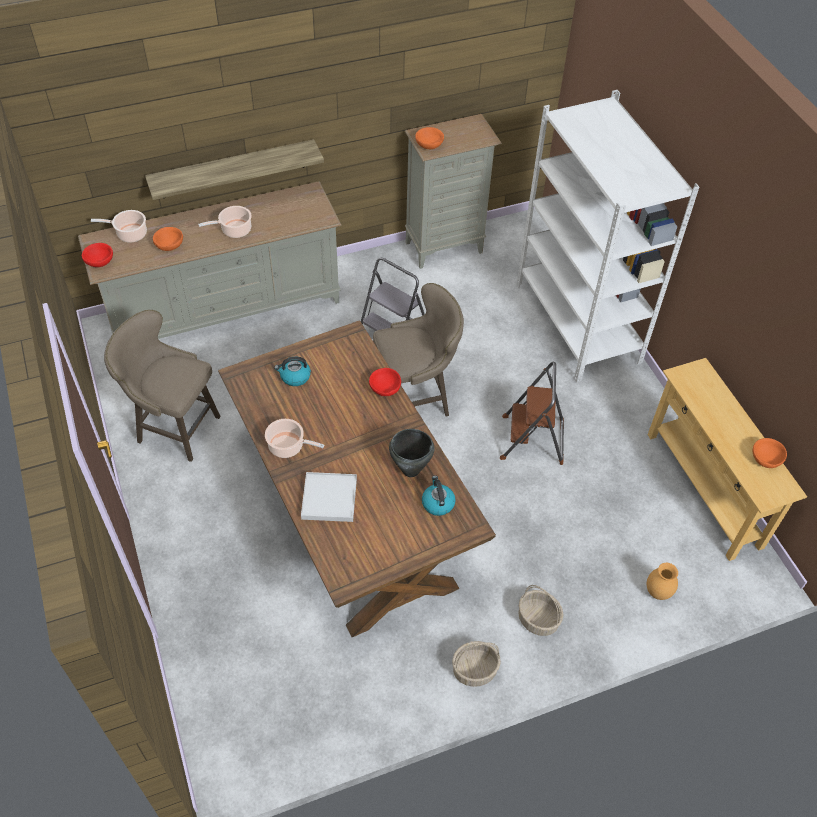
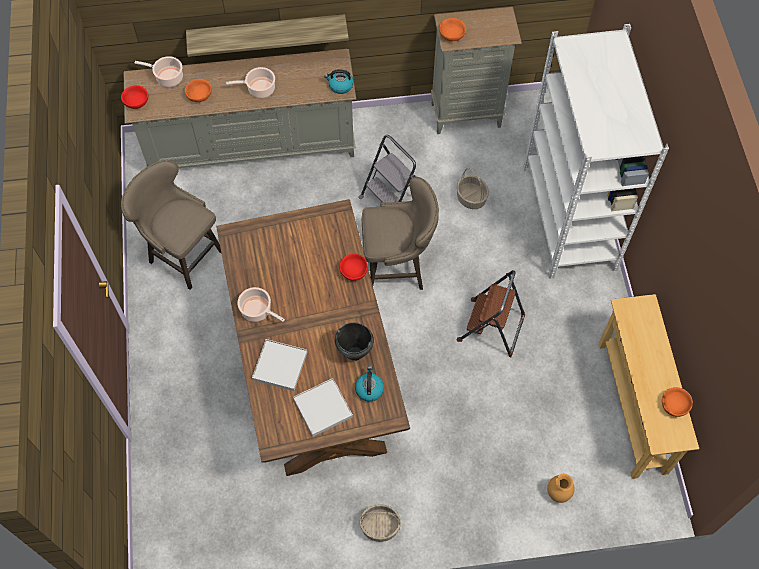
camera: 15 degrees right, 10 degrees up
(294, 377) = (279, 245): kettle -> kettle (340, 86)
(391, 533) = (323, 408): none -> white tray
(537, 619) = (445, 494): basket -> basket (470, 198)

